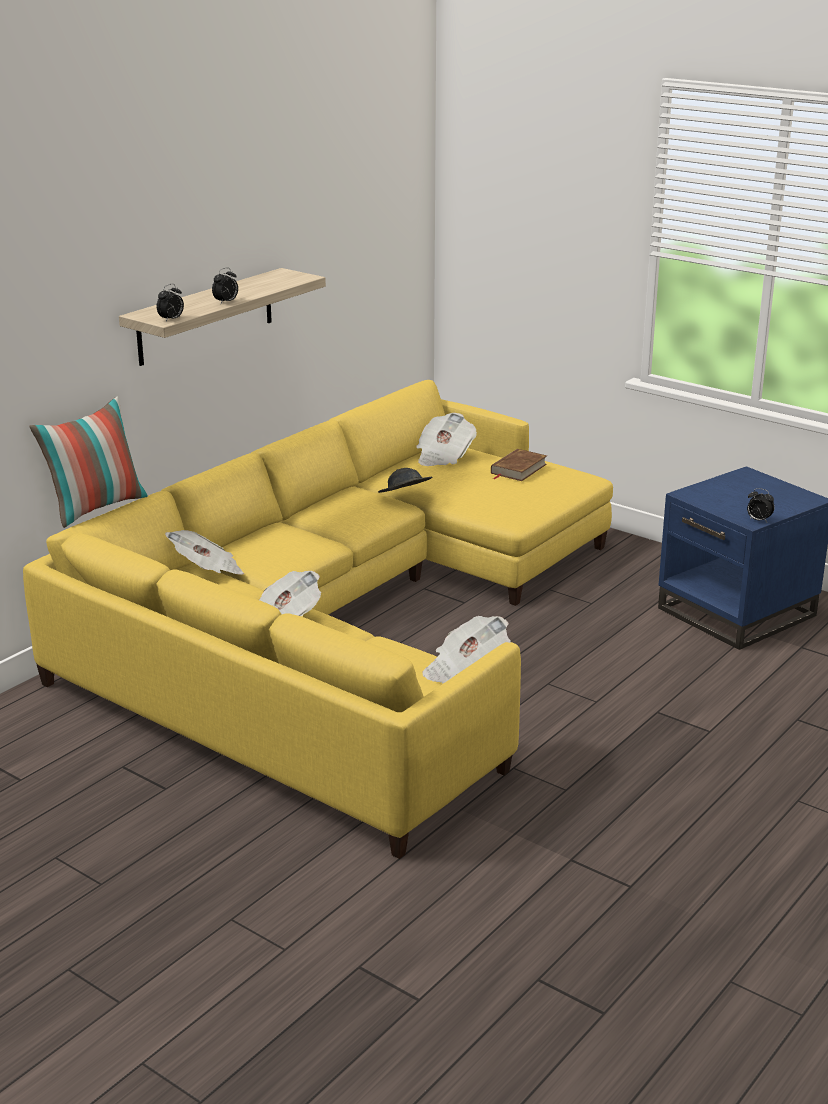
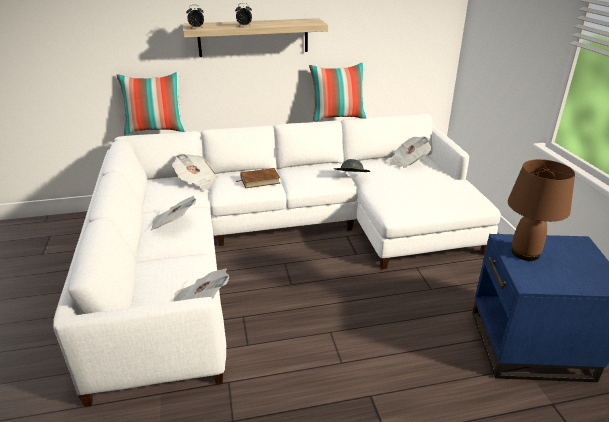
camera: 40 degrees right, 5 degrees up
(325, 416) = (338, 117): none -> pillow
(345, 628) = (276, 241): yellow sofa -> white sofa
(518, 469) = (441, 183): brown book -> brown book (260, 180)
(716, 498) = (524, 252): none -> brown table lamp
(758, 520) = (536, 285): alarm clock -> none

